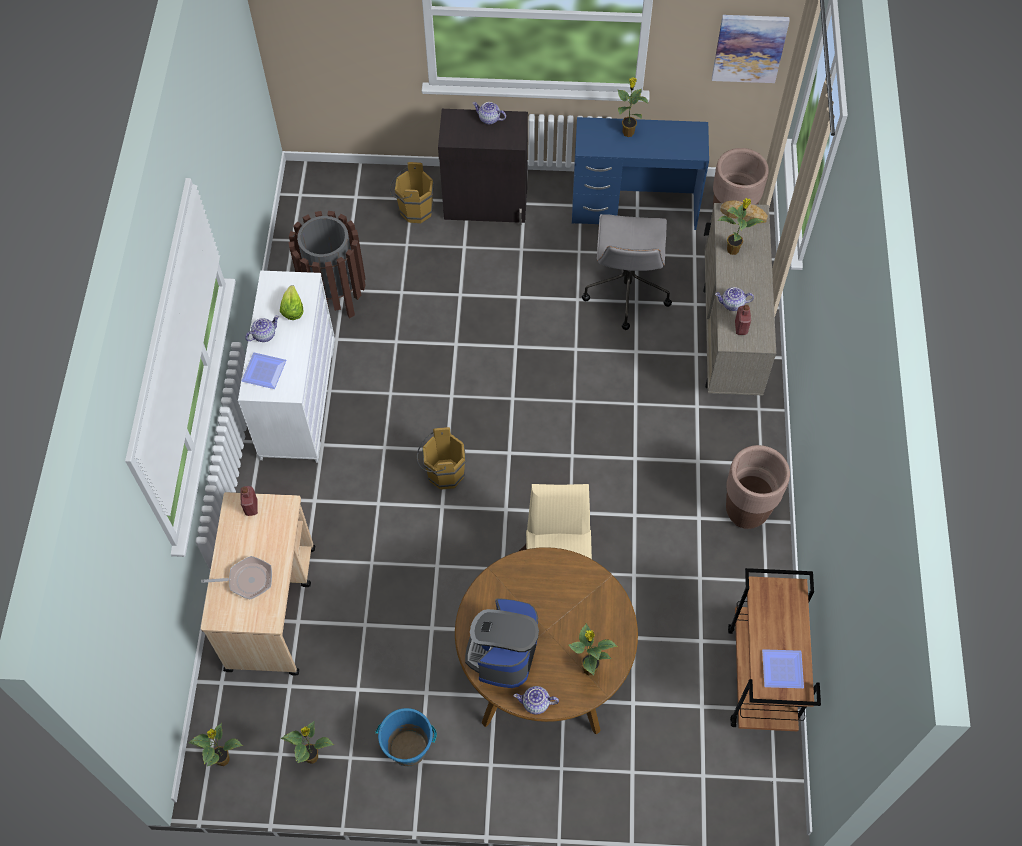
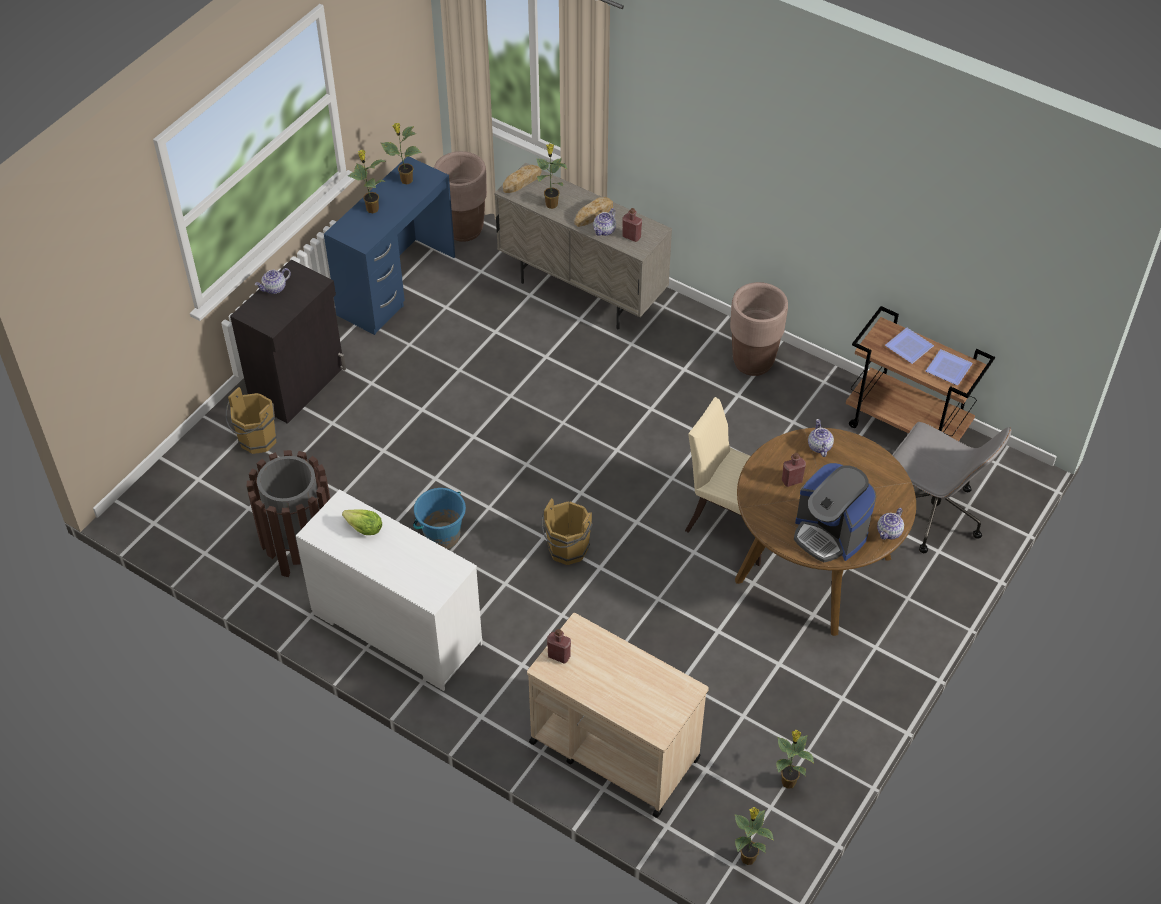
camera: 60 degrees left, 10 degrees down
(247, 580) = (636, 691): frying pan -> none
(262, 372) = (418, 582): plate -> plate (909, 348)
(264, 334) = (375, 562): teapot -> teapot (819, 446)
(409, 748) = (824, 701): blue bucket -> blue bucket (442, 536)
(544, 594) = (792, 480): none -> red bottle
(588, 667) = (878, 482): potted plant -> potted plant (405, 180)
(626, 290) = (478, 332): grey office chair -> grey office chair (931, 514)
(745, 286) = (593, 214): none -> bread
(749, 47) = (401, 66): picture -> none

